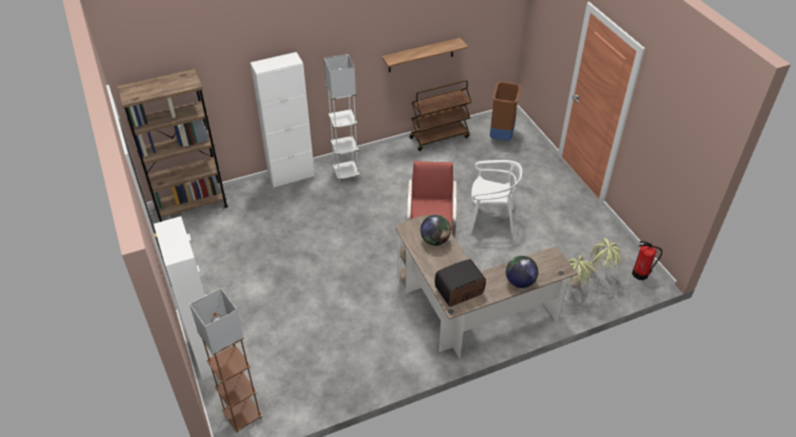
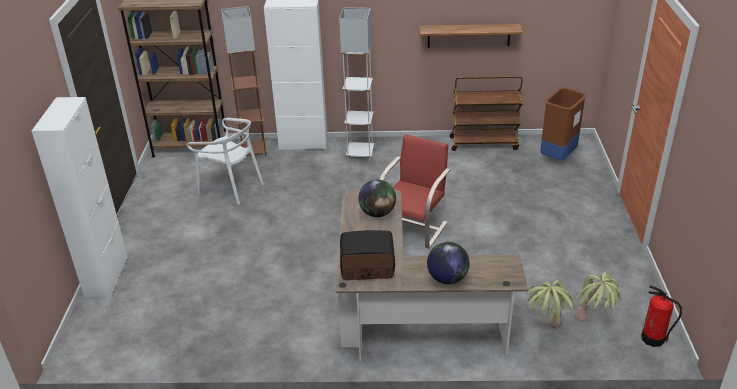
camera: 25 degrees right, 10 degrees down
(242, 415) = (94, 342): brown floor lamp -> brown floor lamp (253, 151)
(490, 219) = (492, 232): white chair -> white chair (231, 187)

